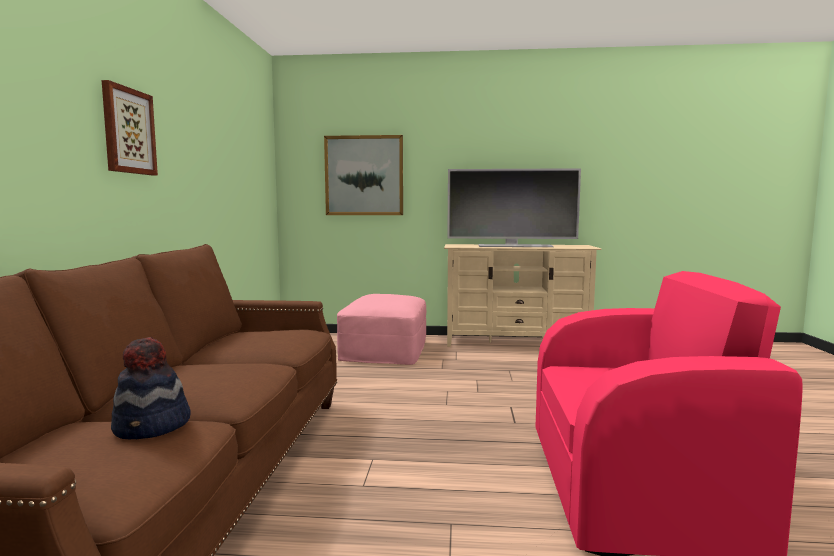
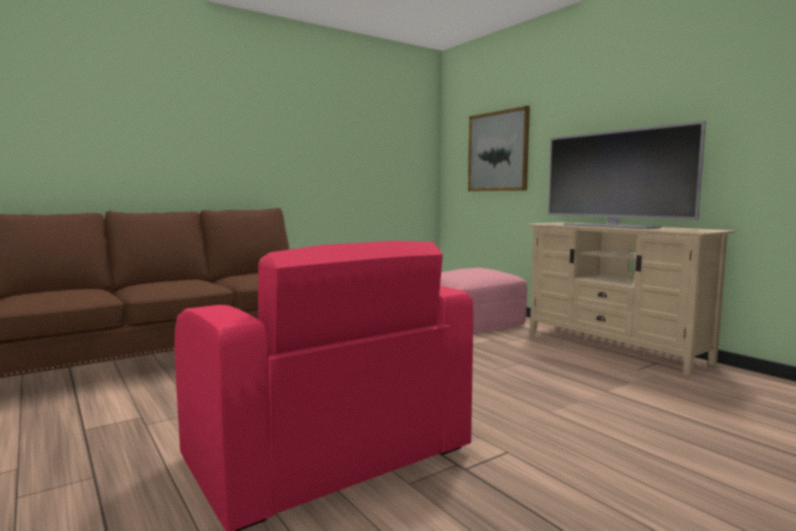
camera: 50 degrees right, 0 degrees up
(128, 131) = (234, 133): picture -> none
(152, 427) = (86, 292): hat -> none

